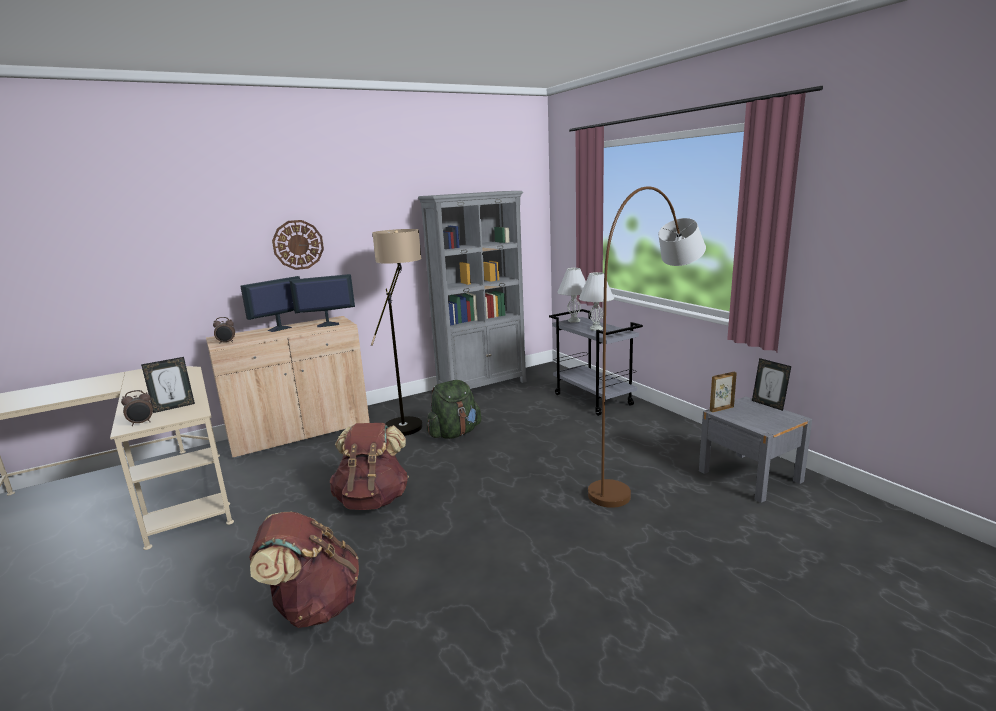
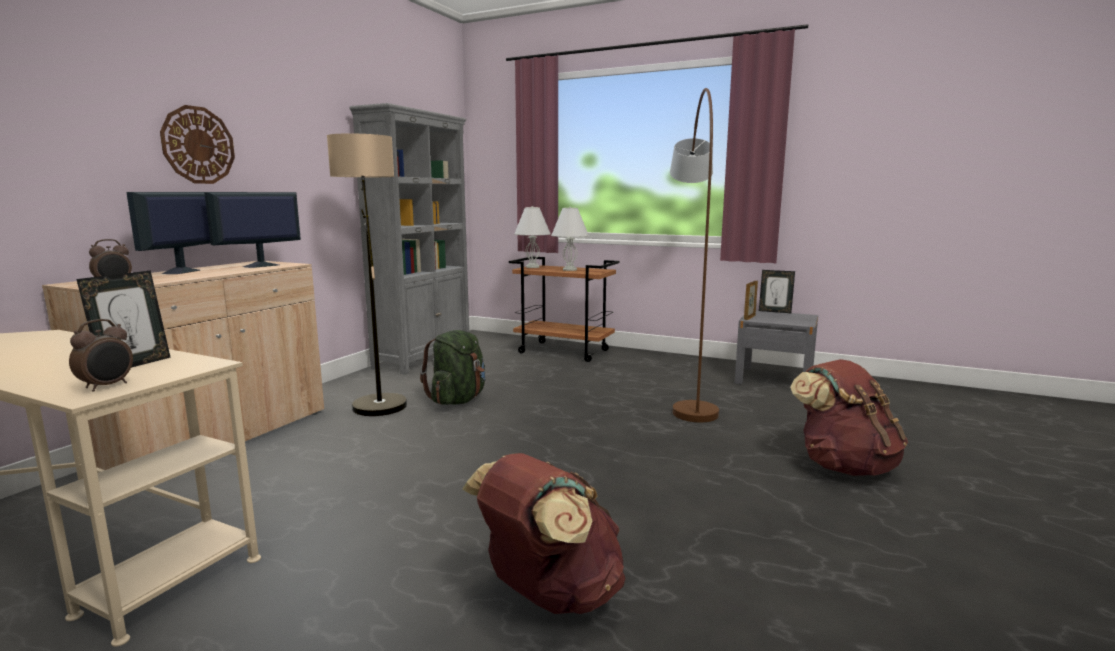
camera: 35 degrees left, 5 degrees down
(373, 499) = (452, 476): brown backpack -> brown backpack (843, 466)
(594, 399) = (564, 351): grey cart -> brown cart

